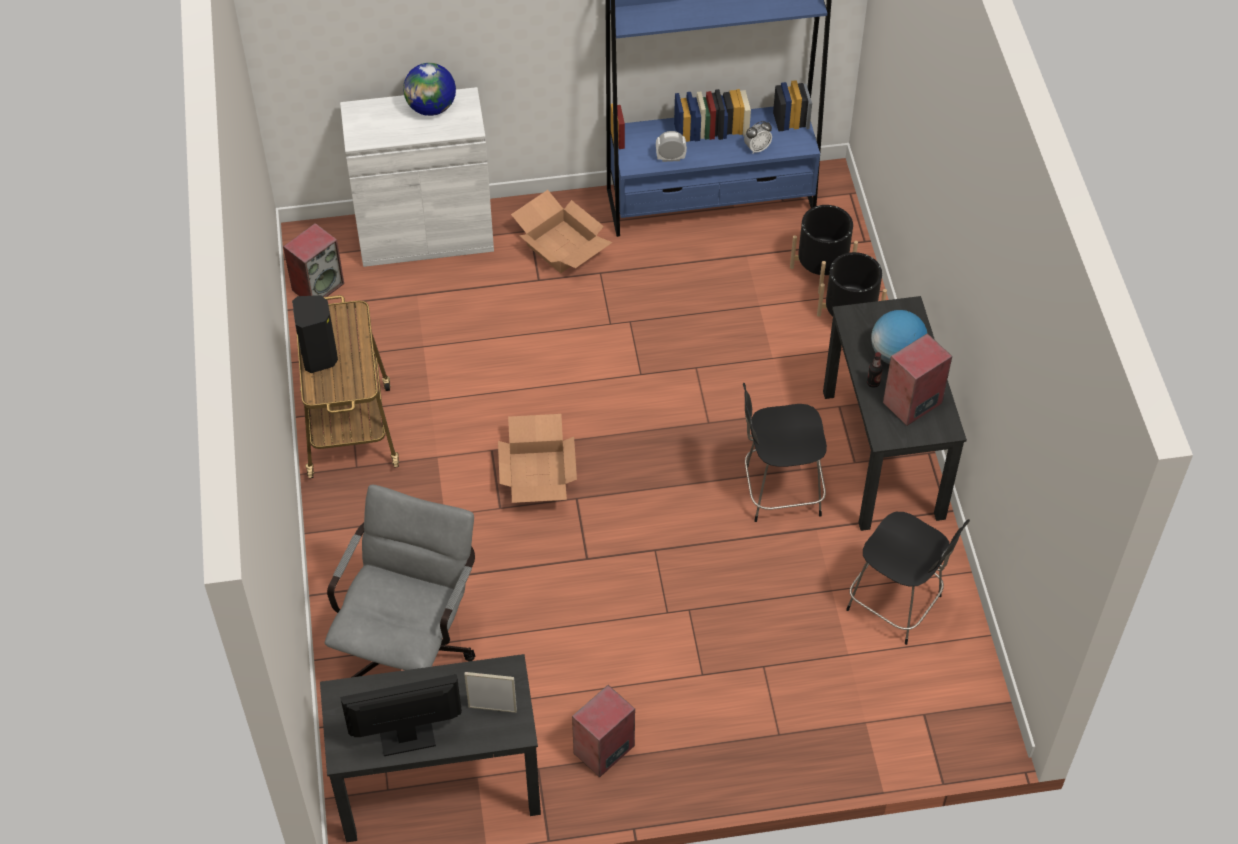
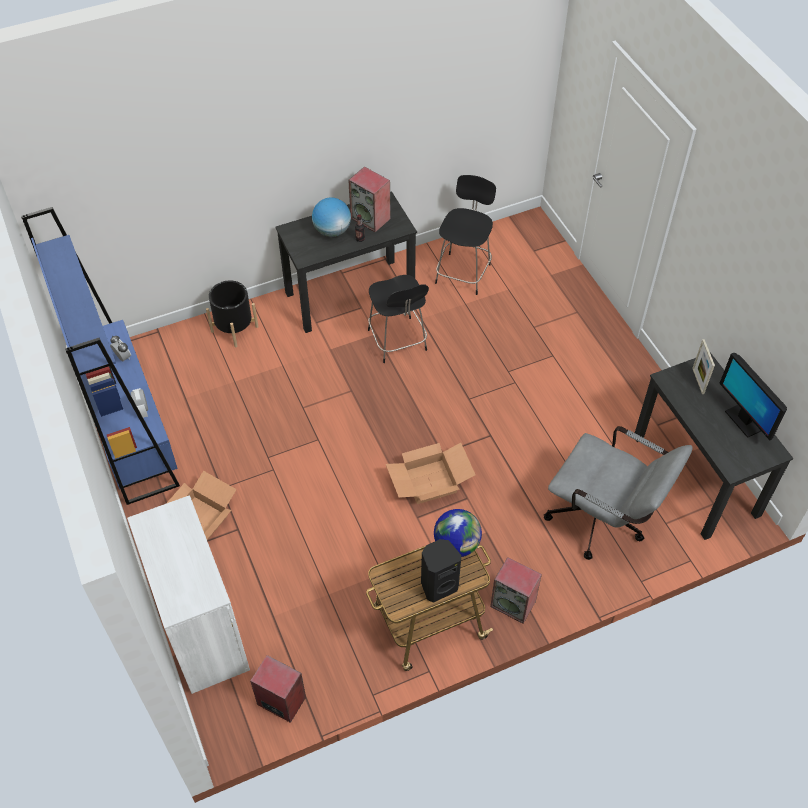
camera: 105 degrees left, 0 degrees up
(410, 647) = (603, 521): grey office chair -> grey office chair turned 150 degrees counterclockwise
(431, 108) = (161, 546): globe -> globe (456, 544)
(604, 750) = (628, 393): speaker -> speaker (513, 603)
(821, 270) = (191, 351): black planter -> none

